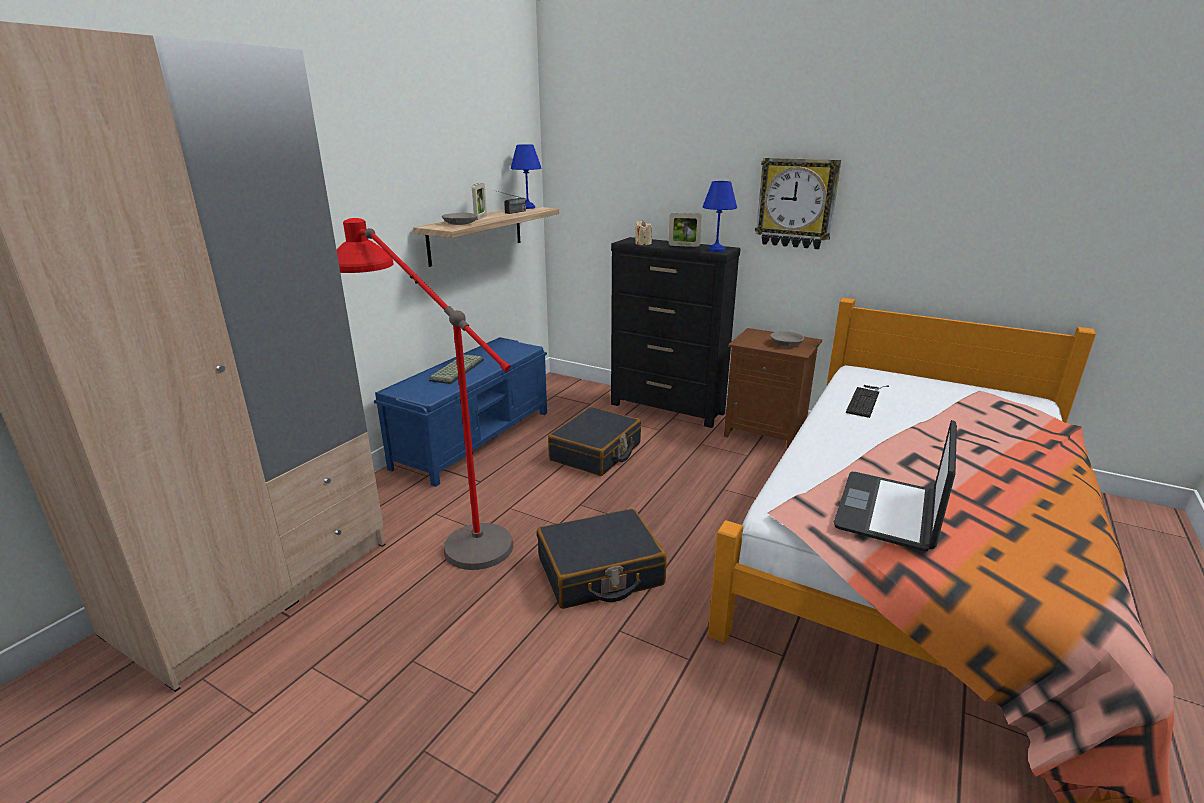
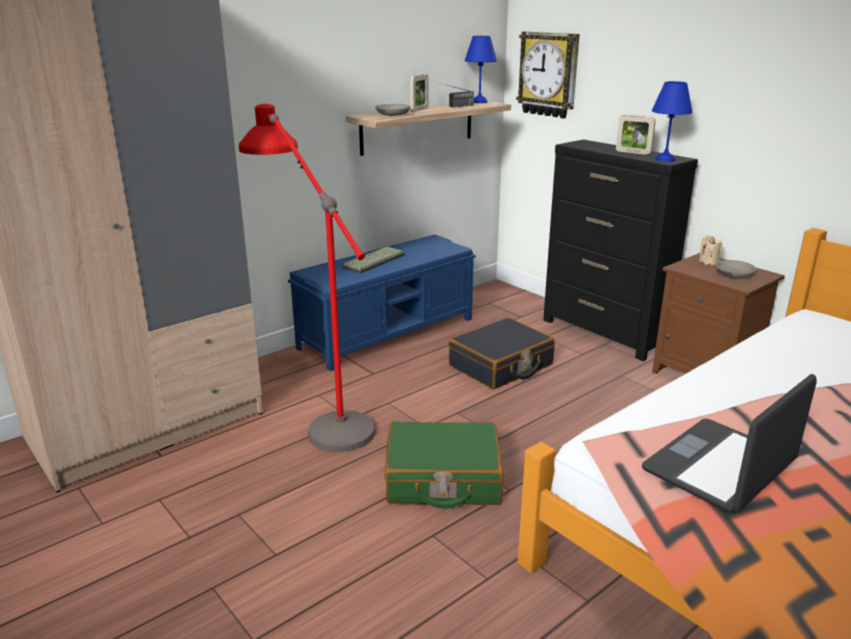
camera: 20 degrees right, 0 degrees up
(600, 572) = (442, 479): black suitcase -> green suitcase
(643, 244) = (589, 147): beige candle -> beige candle (708, 262)
(796, 203) = (767, 111): wall clock -> wall clock (549, 74)
(865, 399) = (796, 349): keyboard -> none

